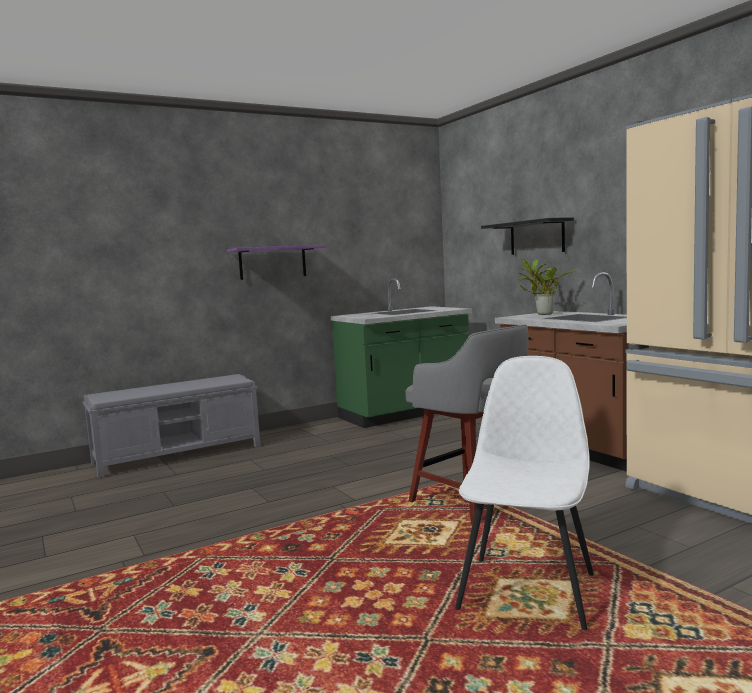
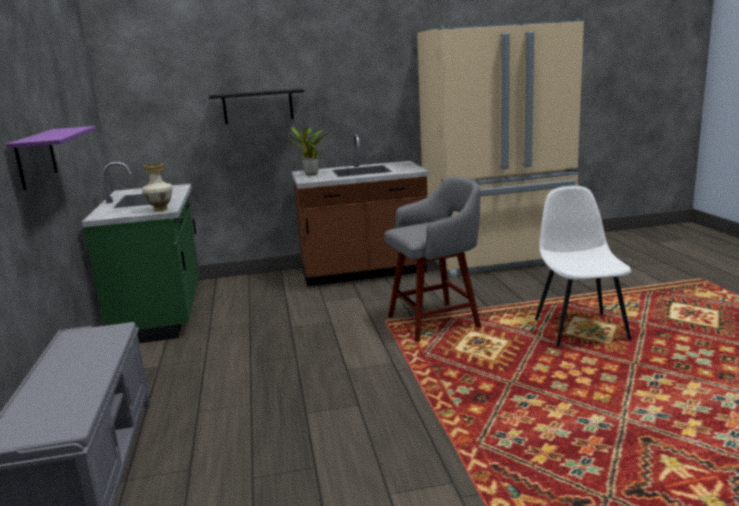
camera: 70 degrees left, 10 degrees up
(369, 317) = (160, 209): none -> vase
(528, 589) = (580, 328): white chair -> white chair turned 45 degrees clockwise

